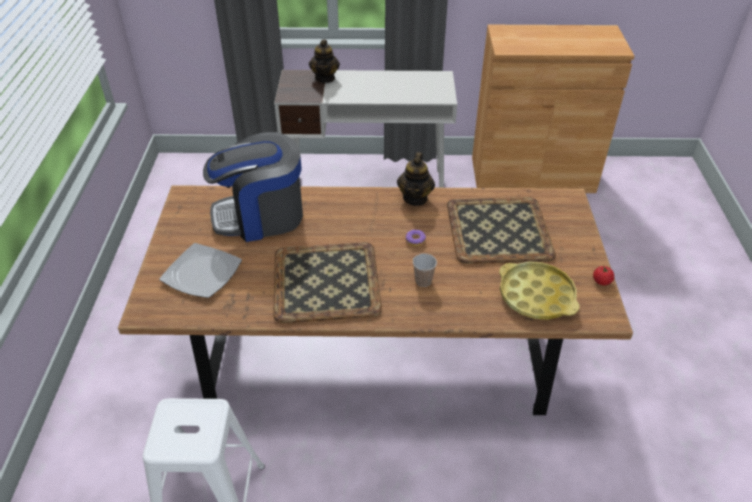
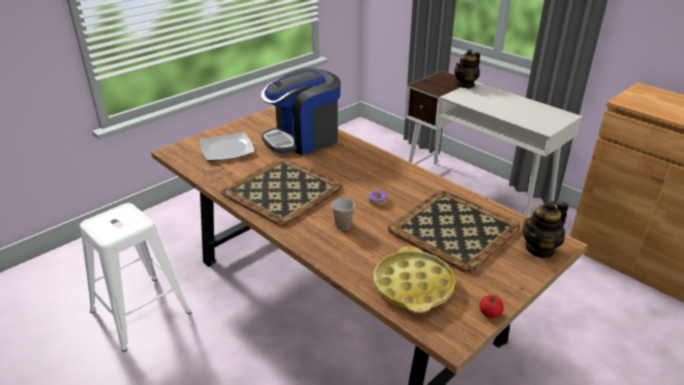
camera: 45 degrees right, 10 degrees down
(260, 216) = (303, 139): coffee machine -> coffee machine turned 60 degrees counterclockwise
(415, 198) = (420, 178): teapot -> teapot (540, 249)

